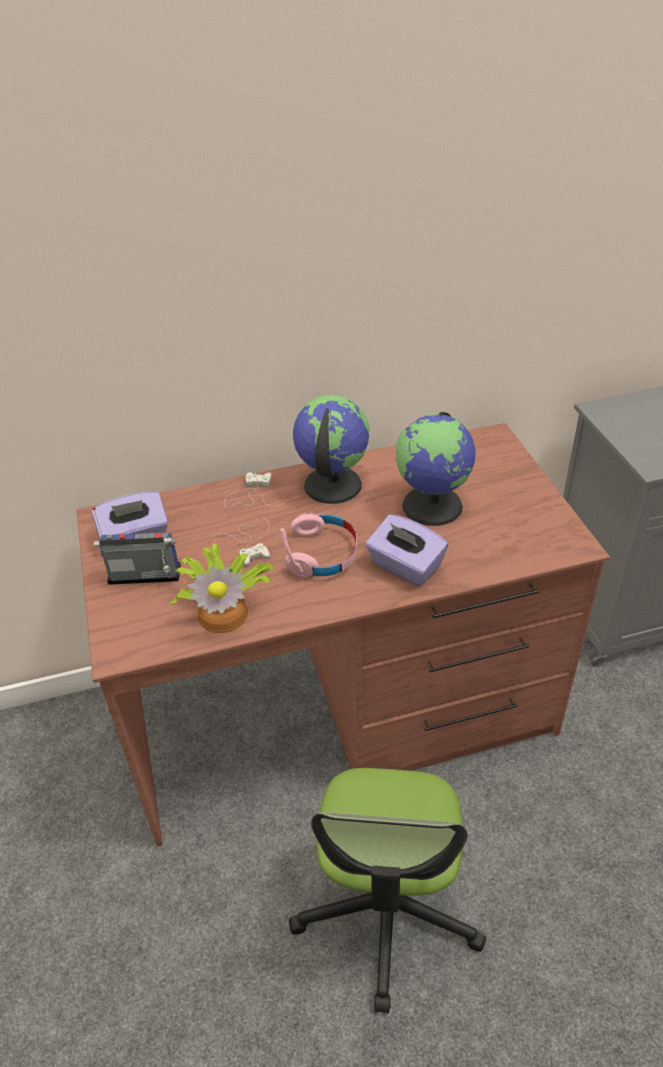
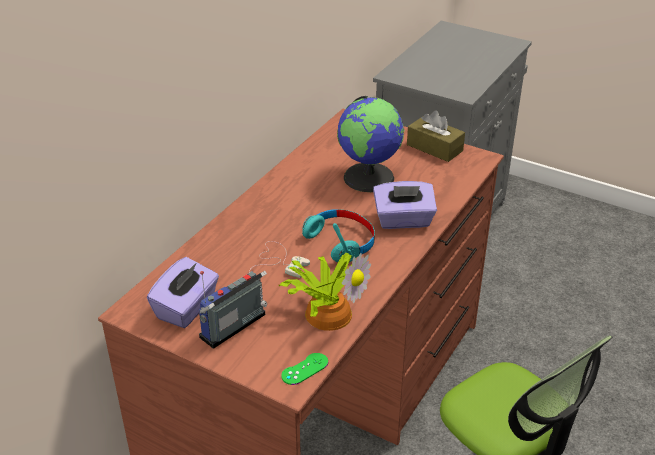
camera: 45 degrees left, 5 degrees down
(142, 648) = (305, 369): none -> green game controller
(251, 495) = (234, 233): white game controller -> none
(322, 554) = (341, 242): pink headphones -> turquoise headphones
(331, 485) = (283, 198): globe -> none
(541, 509) = (434, 148): none -> brown tissue box

